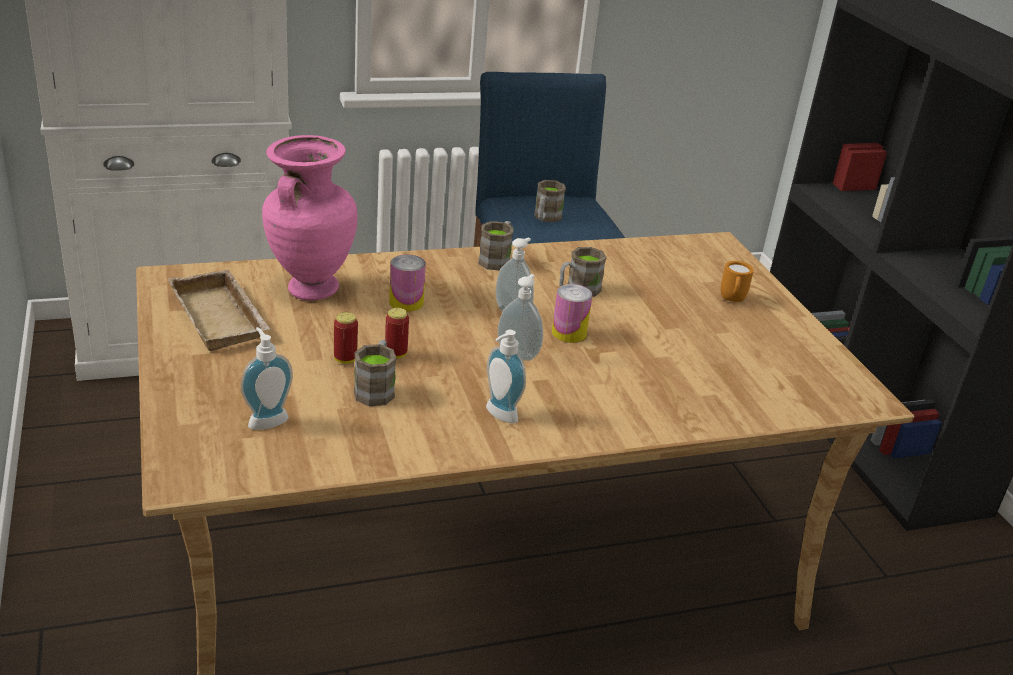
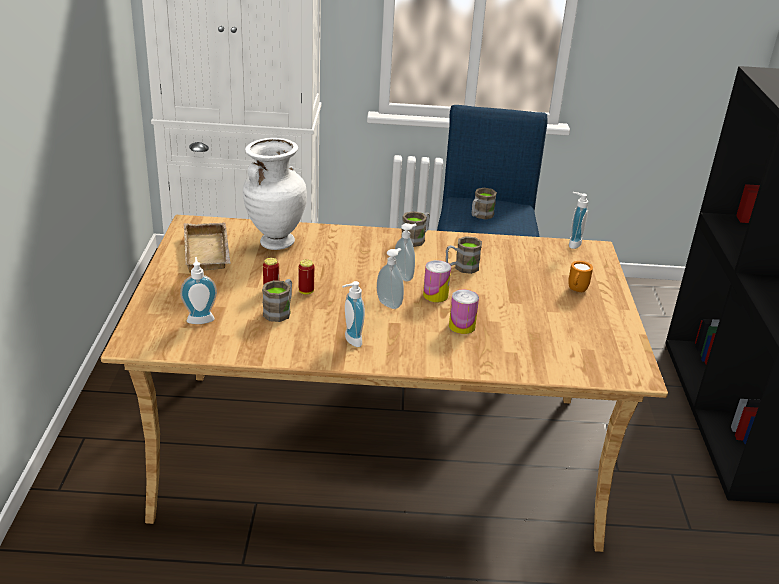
camera: 20 degrees right, 0 degrees up
(310, 289) = (275, 242): pink vase -> white vase
(406, 303) = (334, 259): can -> can (462, 326)
(688, 240) = (572, 243): none -> soap dispenser

